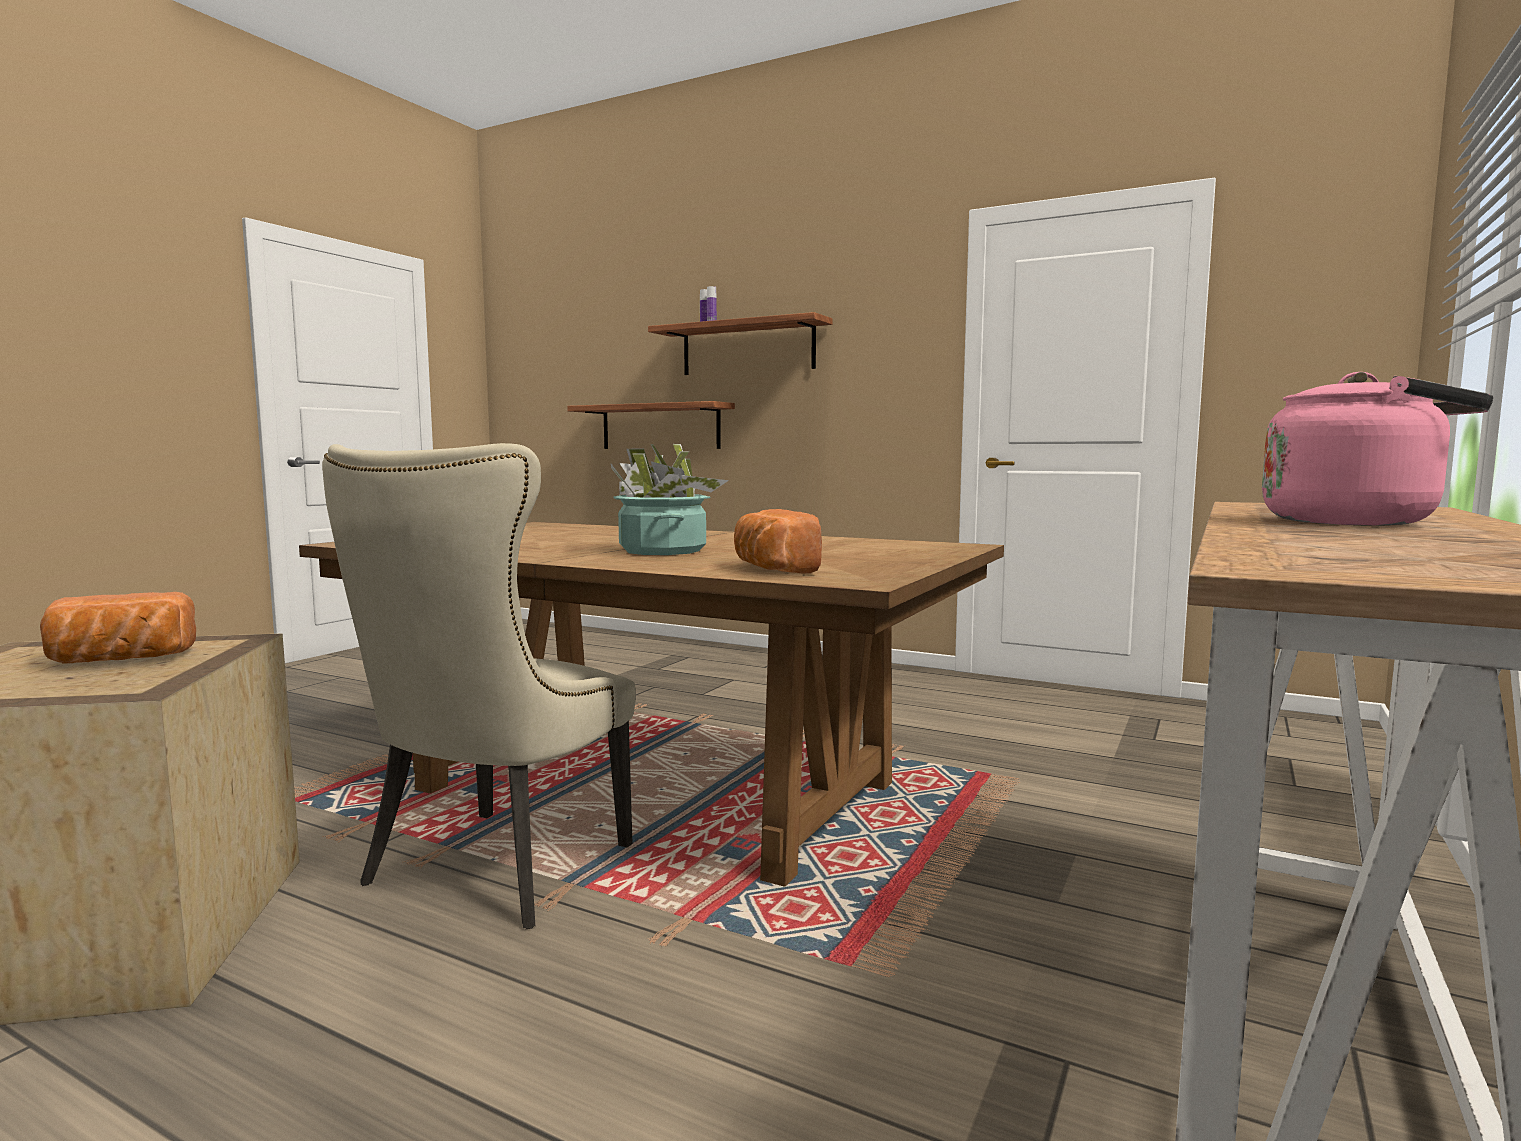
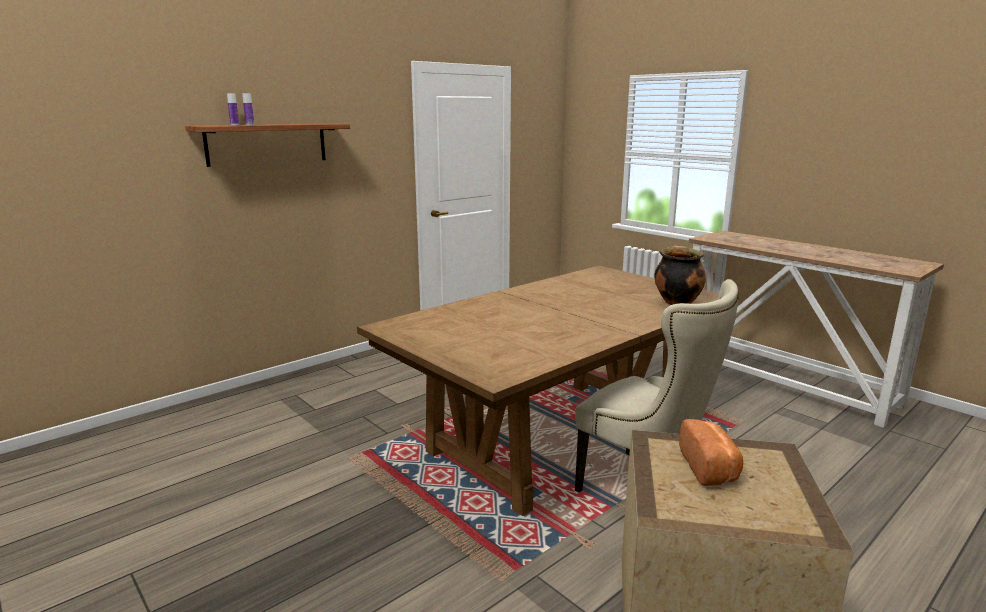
camera: 70 degrees left, 10 degrees up
(660, 427) = (184, 215): shelf -> none
(662, 551) = (596, 311): potted plant -> none
(772, 569) = (676, 302): bread -> cooking pot
(1357, 522) = (791, 247): pink kettle -> none

